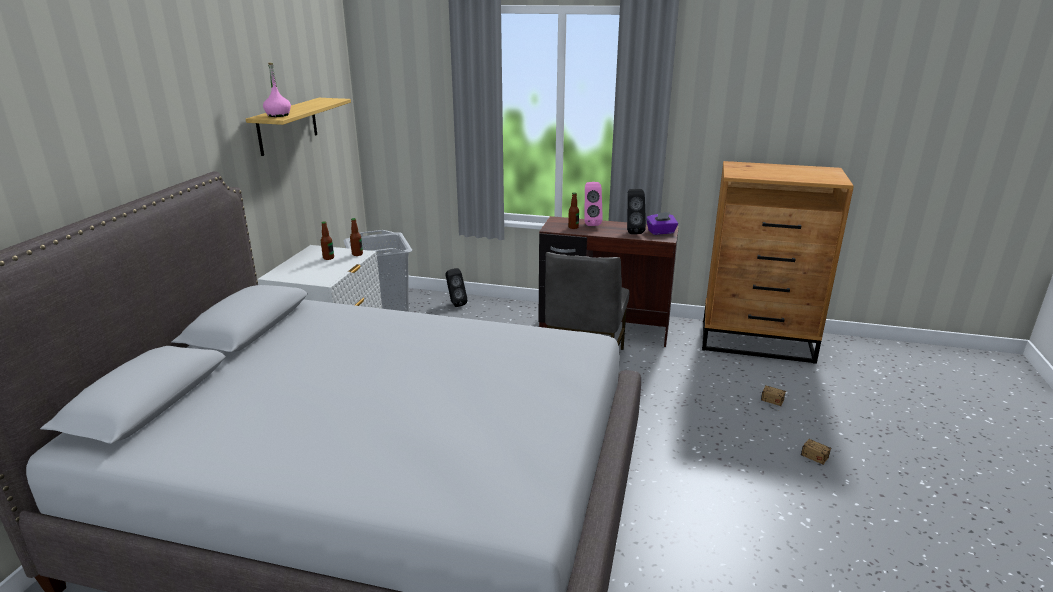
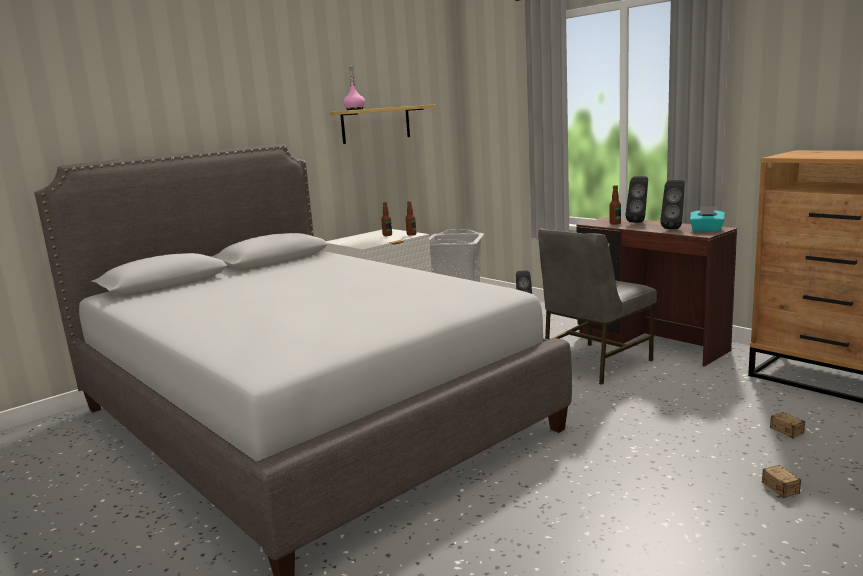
camera: 35 degrees right, 10 degrees down
(591, 223) = (639, 222): pink speaker -> black speaker
(661, 232) = (706, 230): purple tissue box -> turquoise tissue box

